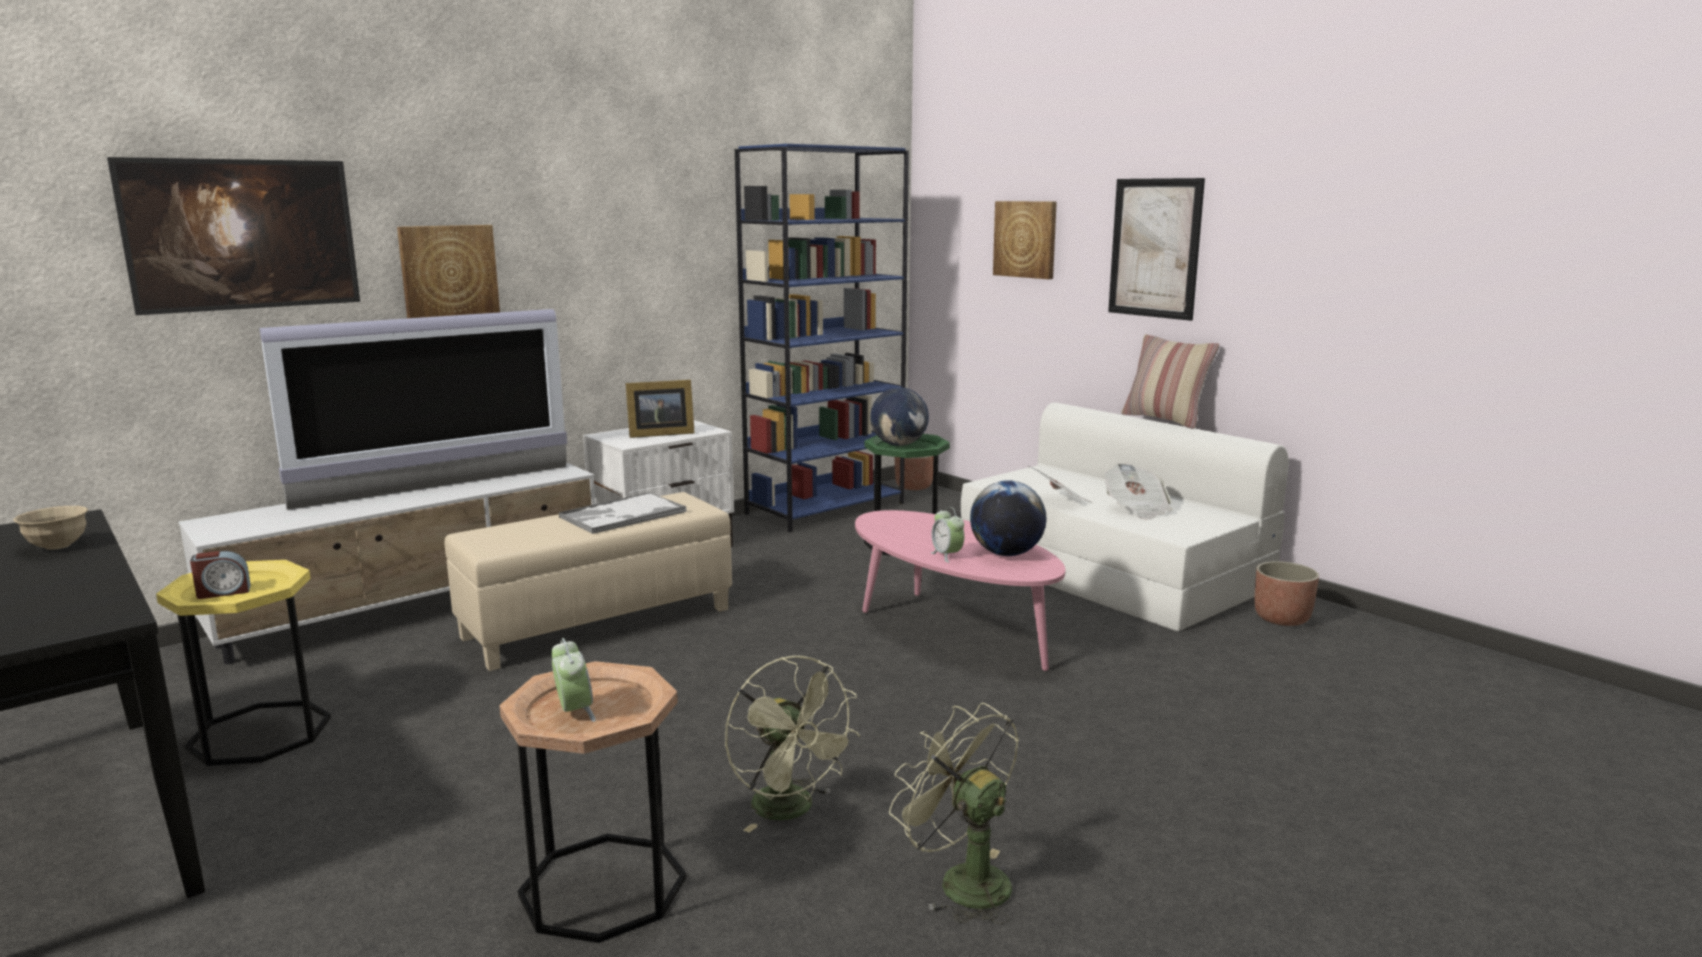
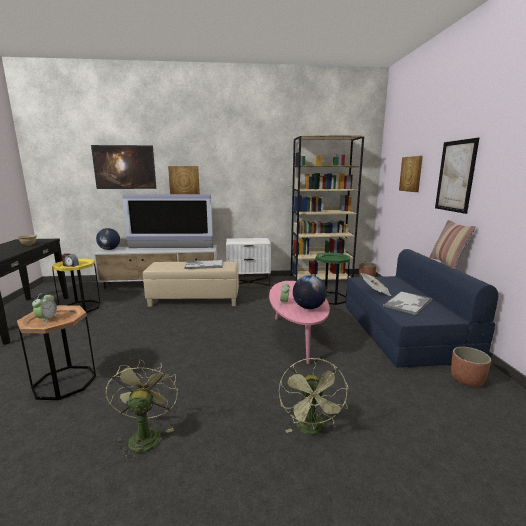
camera: 35 degrees right, 0 degrees up
(658, 434) = (247, 241): picture frame -> none
(792, 810) = (143, 381): green fan -> green fan (312, 429)
(826, 508) = (321, 279): blue bookcase -> beige bookcase
(899, 445) = (331, 257): globe -> globe (109, 249)
(1111, 570) = (404, 330): white sofa -> blue sofa
(1137, 509) = (407, 303): newspaper -> tray

